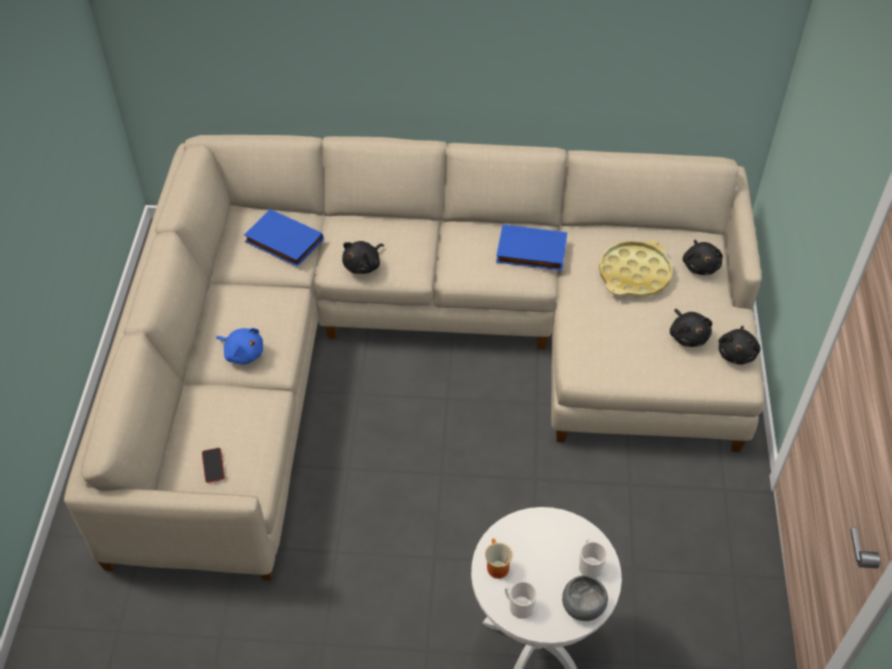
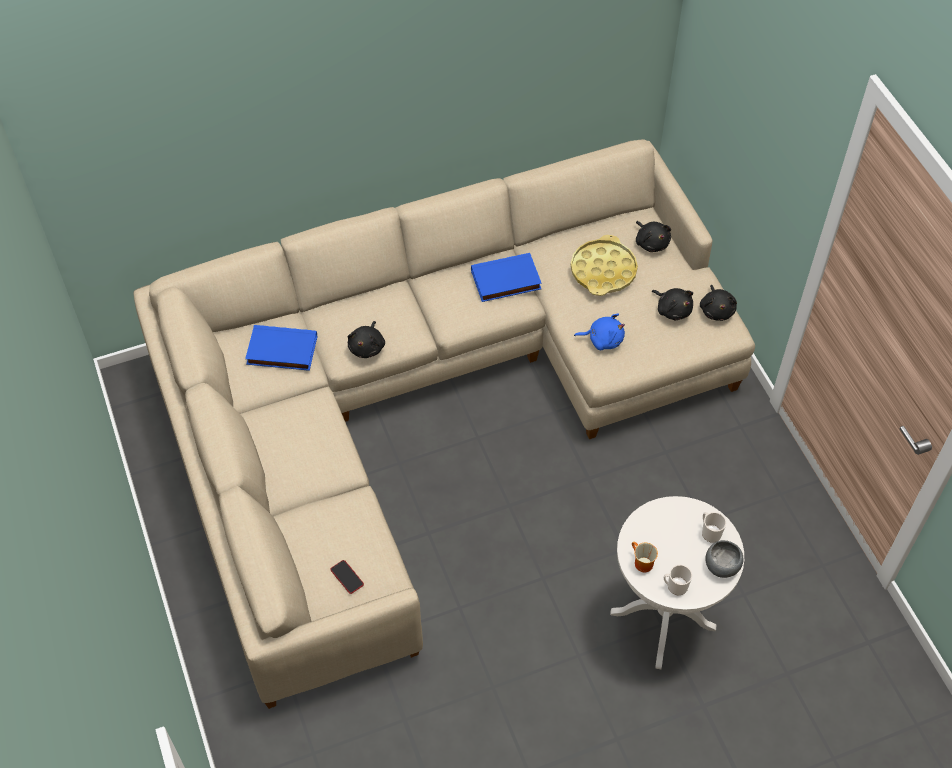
camera: 25 degrees left, 5 degrees up
(243, 353) = (310, 468): blue plush toy -> blue plush toy (603, 339)

